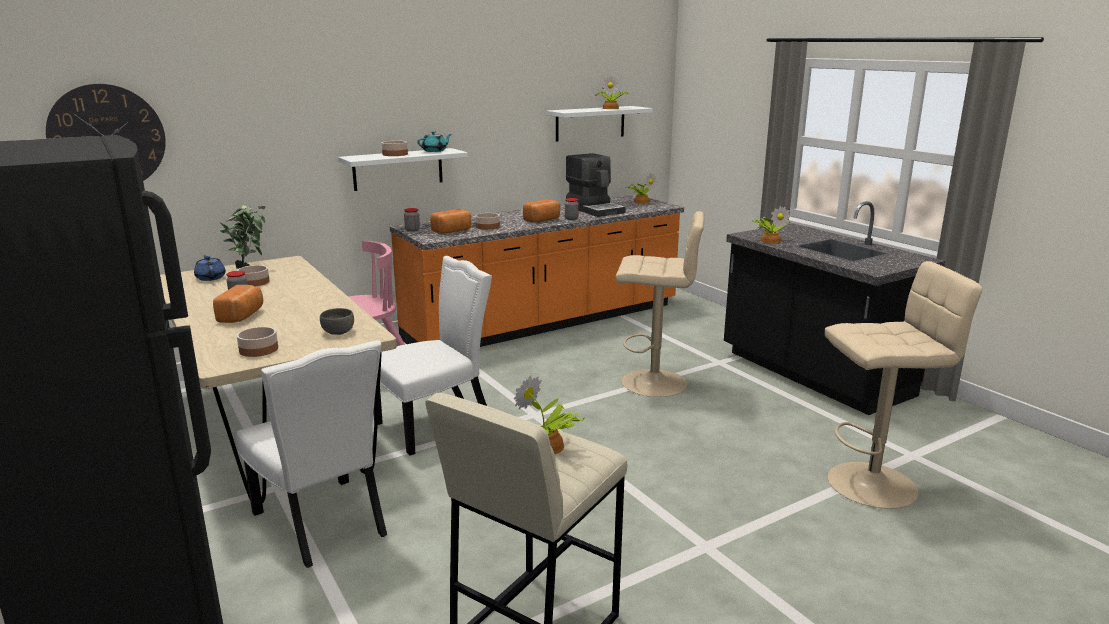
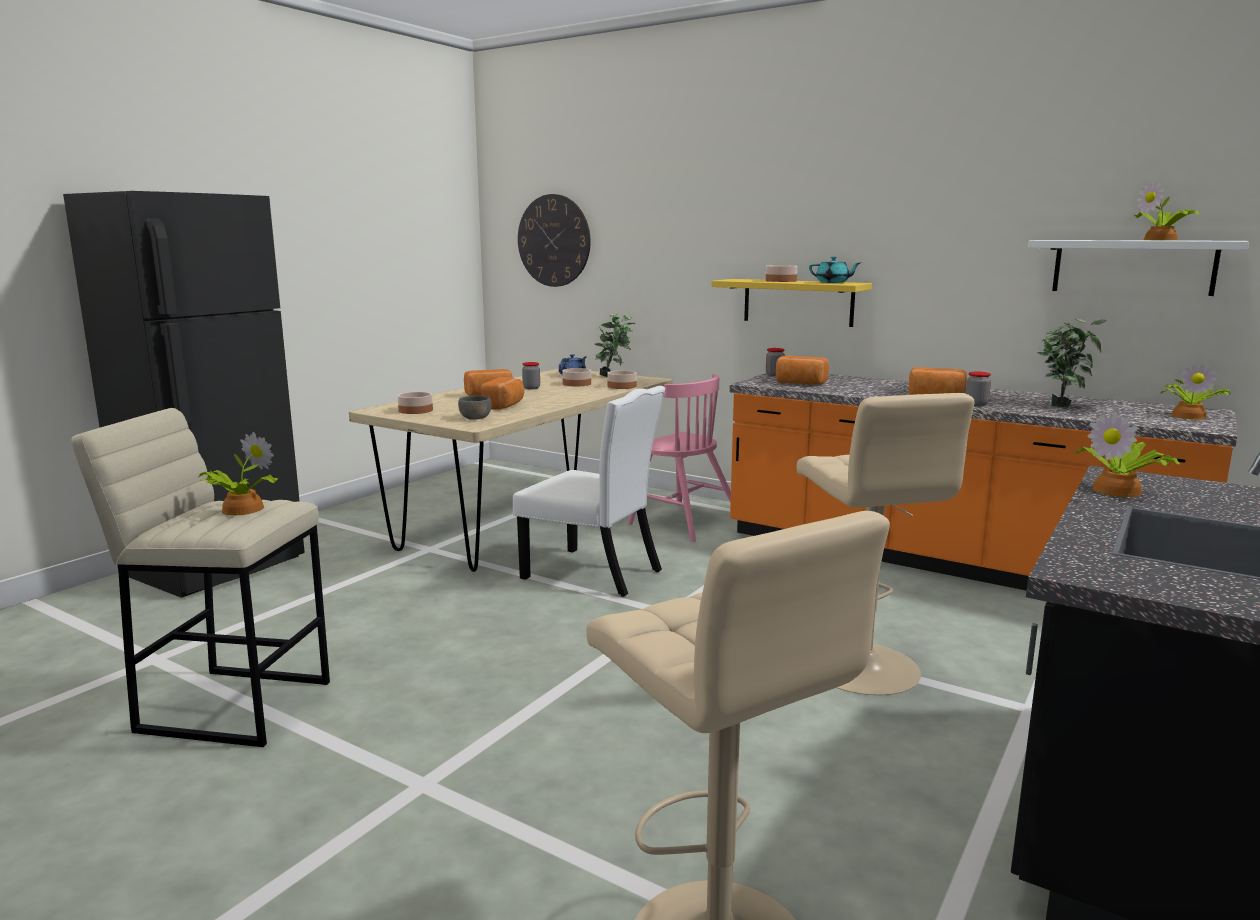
camera: 65 degrees right, 5 degrees down
(304, 316) = (504, 406): none -> bread
(321, 521) = (385, 576): white chair -> none
(398, 169) = (798, 302): white shelf -> yellow shelf
(487, 226) = (848, 388): bowl -> bowl (621, 386)
(595, 209) = (1062, 406): coffee machine -> potted plant

